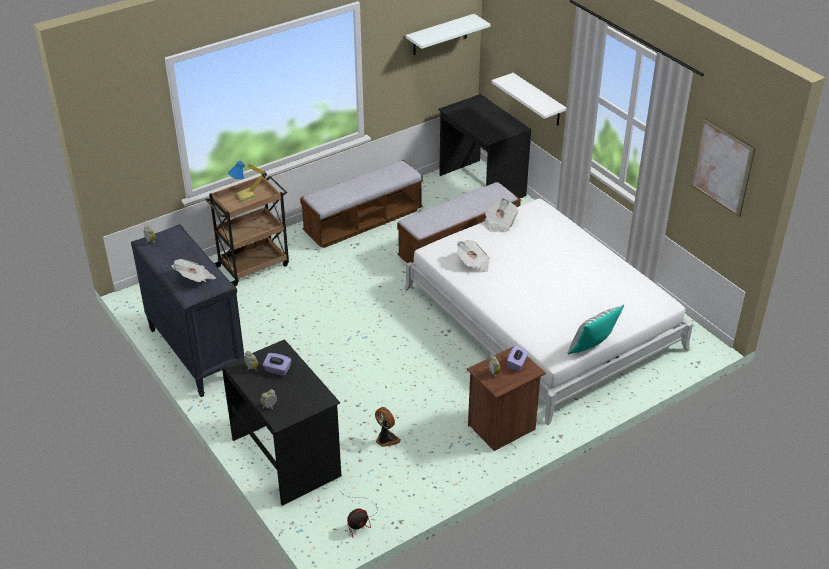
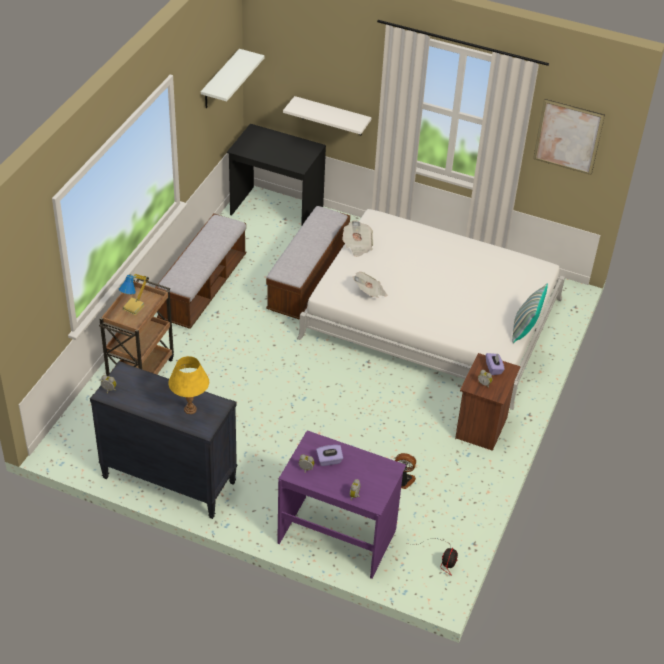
camera: 35 degrees left, 5 degrees up
(195, 279) = (190, 409): newspaper -> yellow table lamp
(287, 457) = (337, 535): black desk -> purple desk

